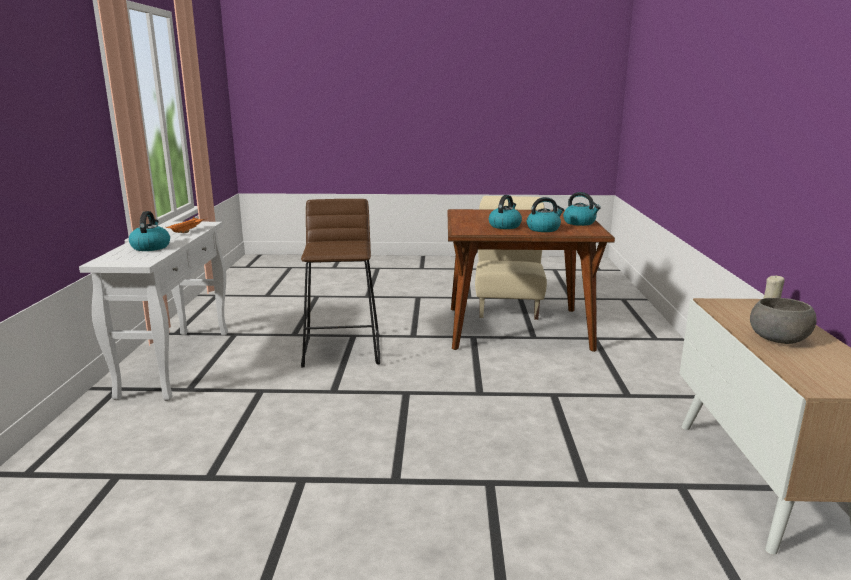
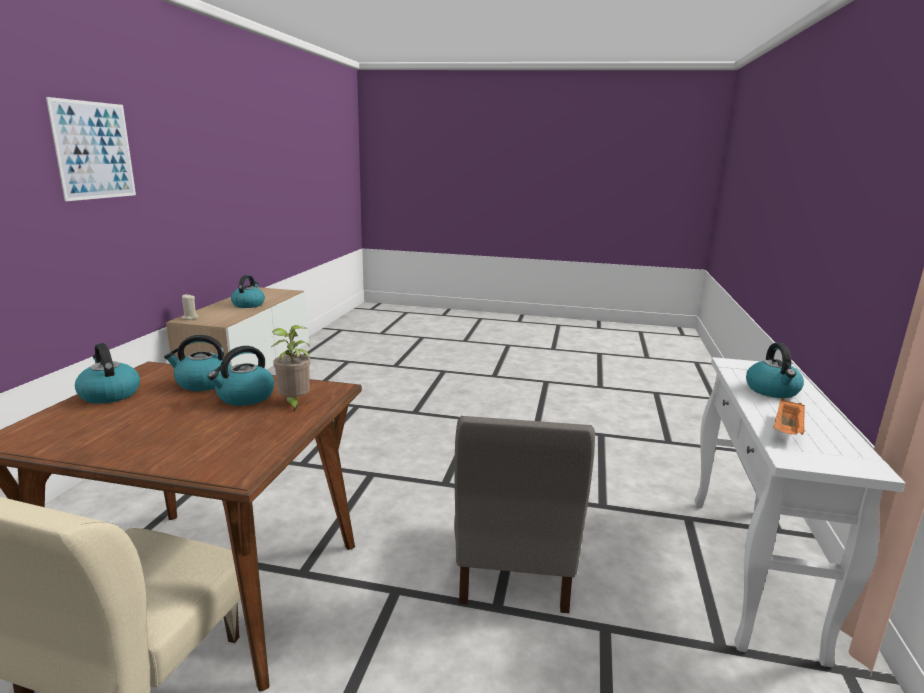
camera: 170 degrees left, 0 degrees up
(342, 350) = (514, 568): brown stool -> grey chair
(472, 225) = (294, 404): none -> potted plant
(778, 338) = (248, 304): grey bowl -> kettle
(789, 85) = (94, 150): none -> picture

